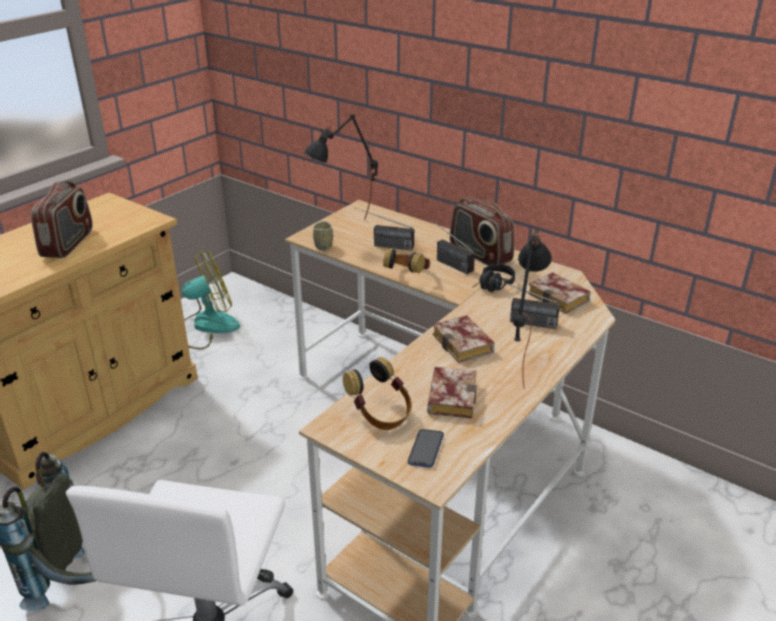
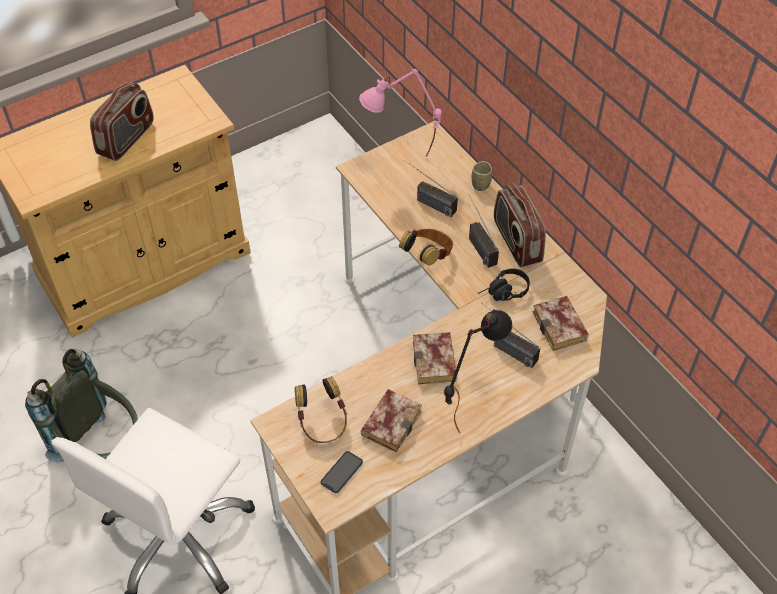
camera: 20 degrees right, 20 degrees up
(205, 326) = (278, 186): fan -> none
(323, 246) = (367, 188): cup -> cup (480, 185)
(344, 228) = (400, 164): black table lamp -> pink table lamp

